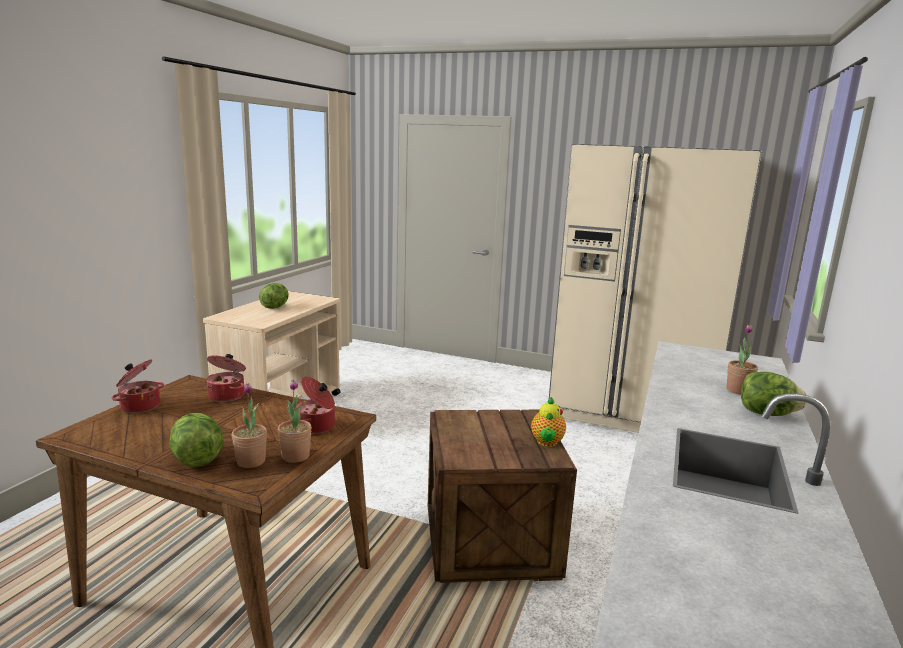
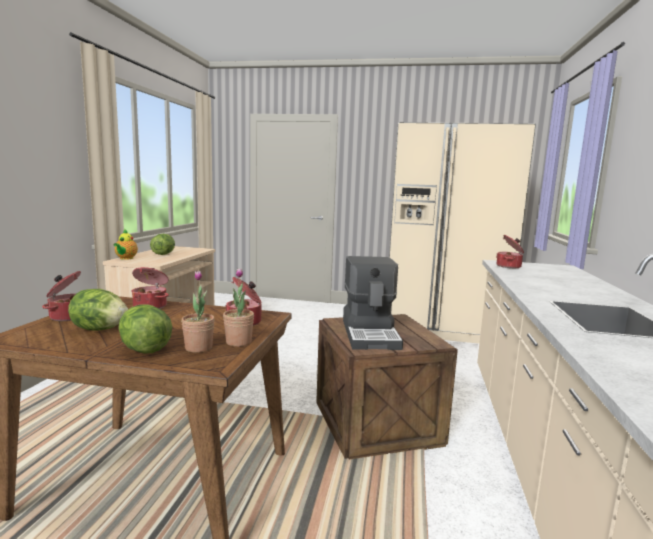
camera: 10 degrees left, 5 degrees down
(480, 439) = (371, 334): none -> coffee machine
(547, 443) = (424, 333): teapot -> teapot (125, 258)
(683, 357) = (509, 266): none -> cooking pot
(738, 390) = (566, 280): potted plant -> none
(766, 414) = (600, 291): lettuce -> lettuce (100, 329)

